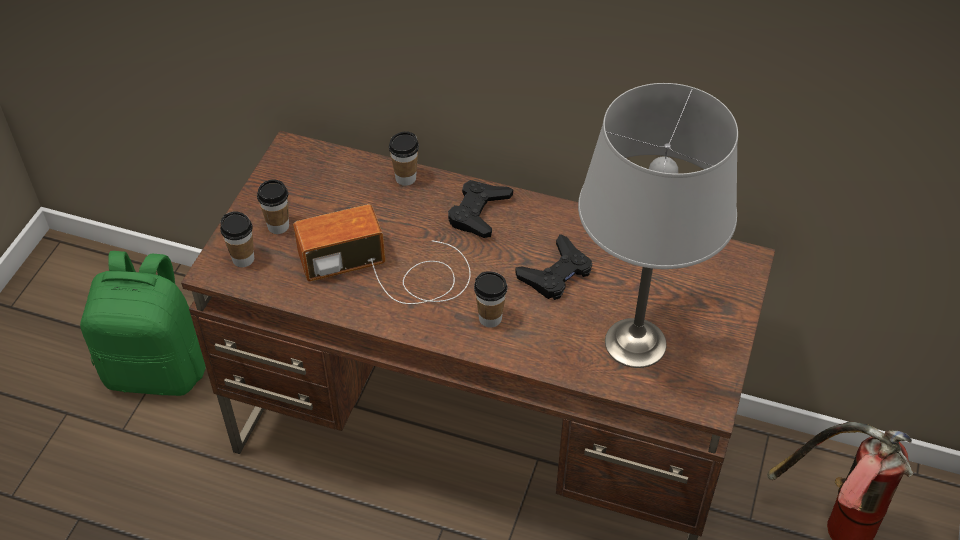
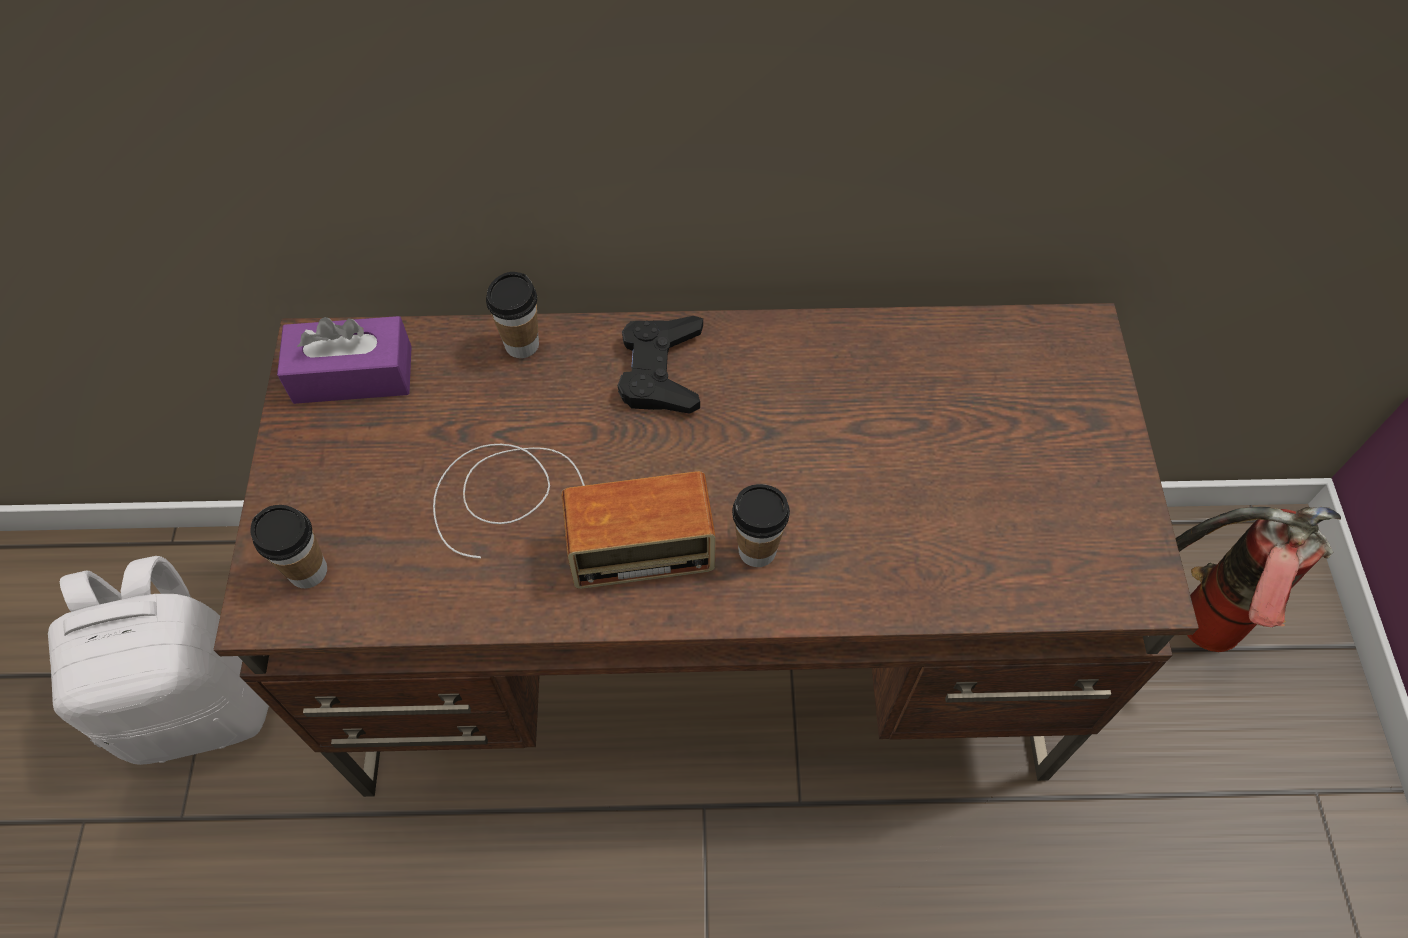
camera: 20 degrees left, 10 degrees up
(158, 368) = (202, 702): green backpack -> white backpack
(278, 226) = (345, 491): cup -> none
(306, 169) = (353, 374): none -> purple tissue box
(390, 271) = (564, 515): radio -> radio turned 150 degrees counterclockwise
(556, 274) = (823, 440): black game controller -> none
(635, 344) = (993, 523): grey table lamp -> none

